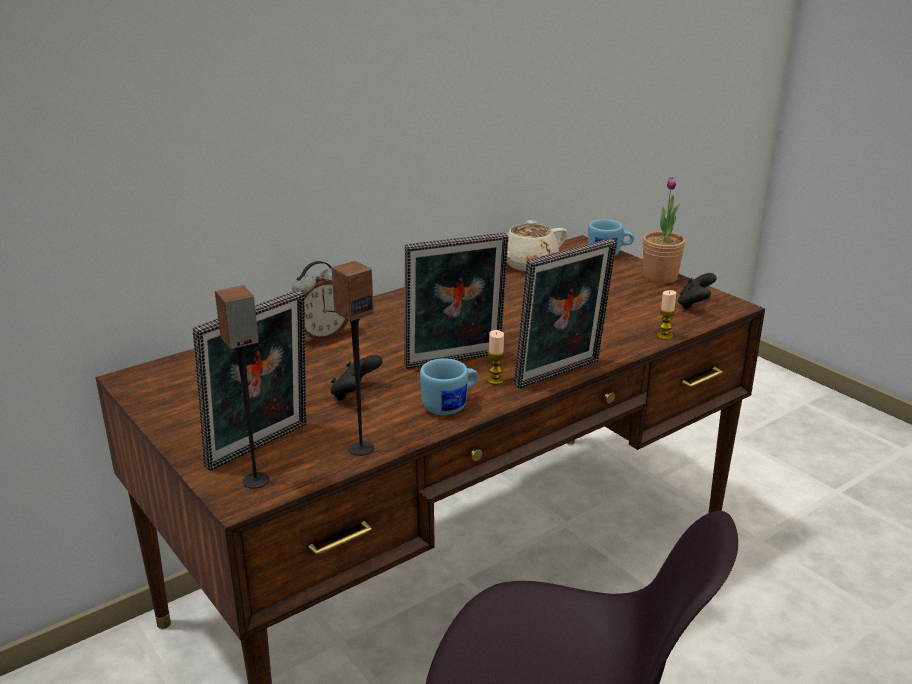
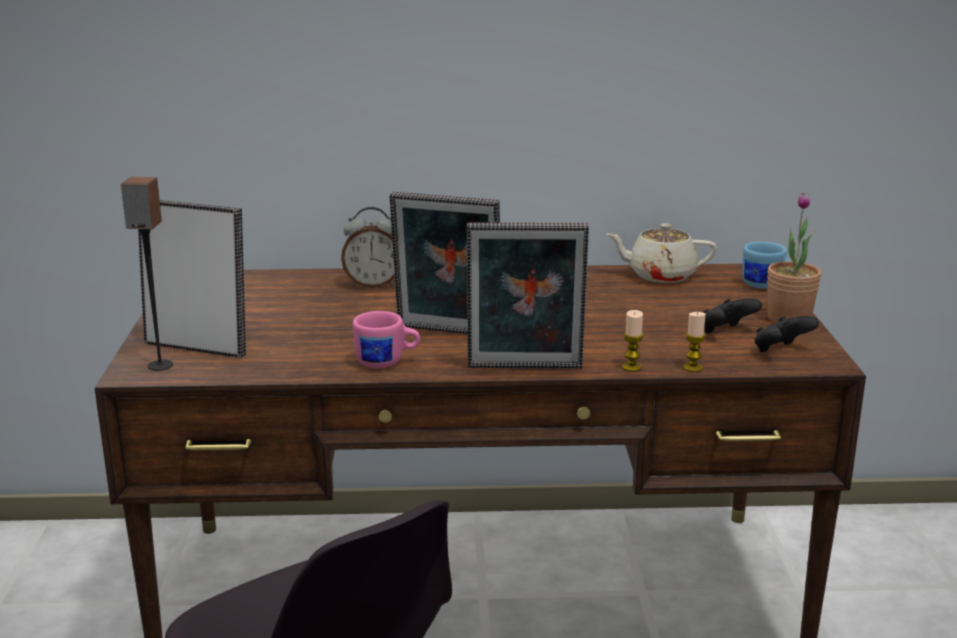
camera: 35 degrees right, 5 degrees down
(261, 448) = (198, 347): picture frame -> picture frame turned 150 degrees counterclockwise
(355, 394) = (326, 332): black game controller -> black game controller (726, 332)
(361, 448) = (266, 369): speaker -> none
(451, 405) = (387, 362): blue mug -> pink mug
(495, 380) = (458, 355): candle -> candle (631, 367)

